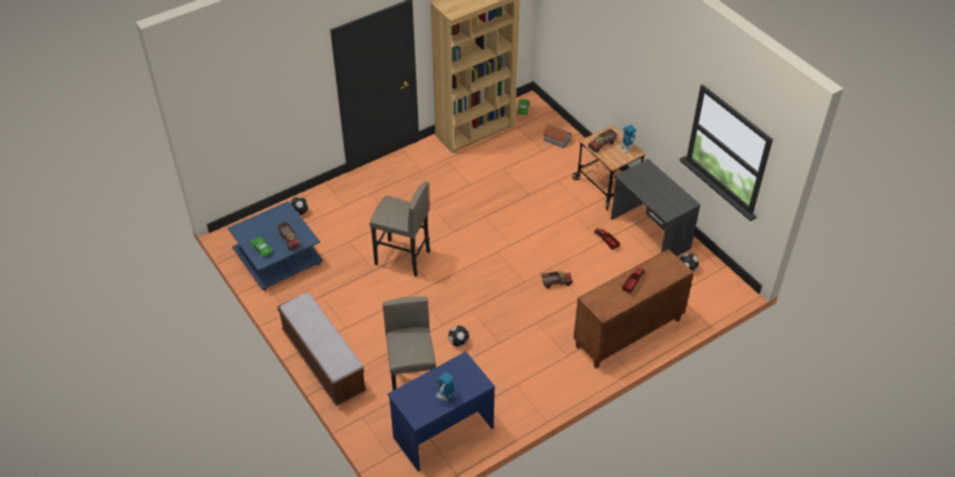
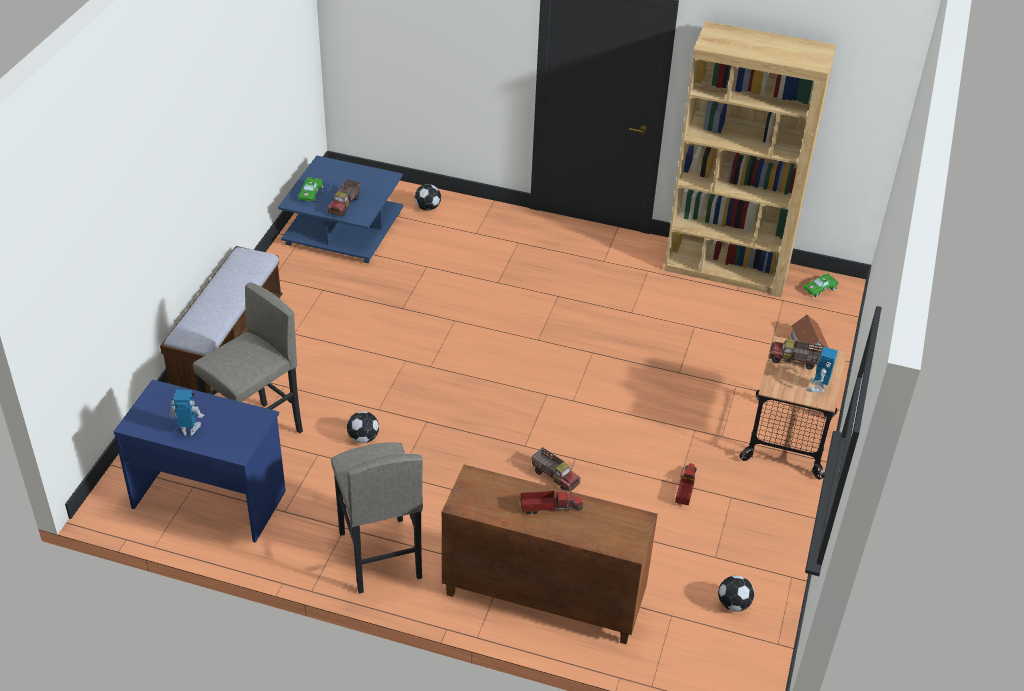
camera: 50 degrees right, 5 degrees down
(402, 258) = (446, 320): grey stool -> grey stool (379, 555)
(649, 234) = (751, 527): grey desk -> none

